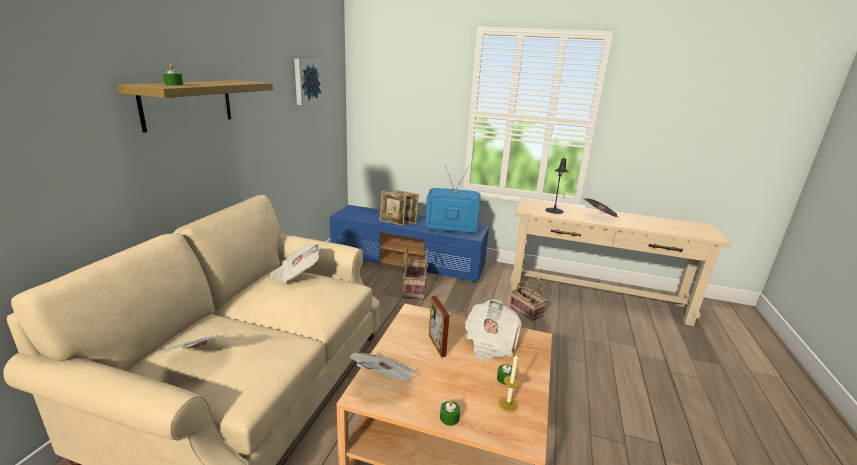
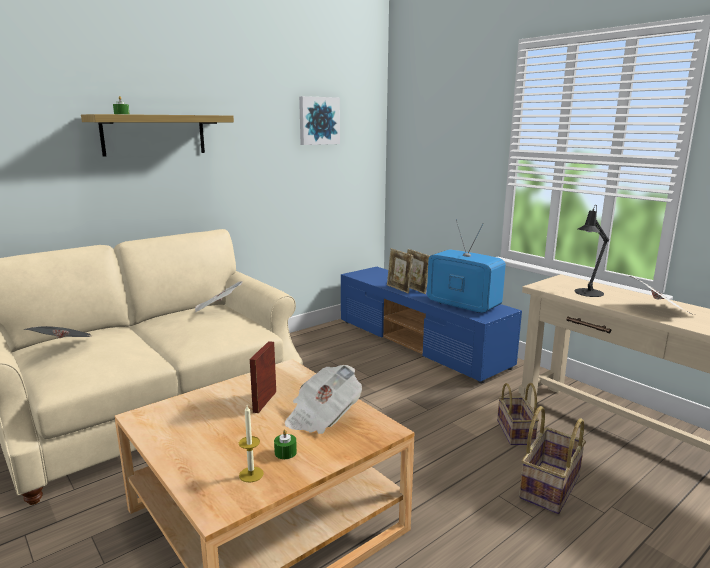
camera: 35 degrees right, 5 degrees down
(386, 380) = (175, 413): newspaper -> none
(414, 289) = (395, 371): basket -> basket (548, 486)
(449, 418) = (179, 461): green candle -> none

